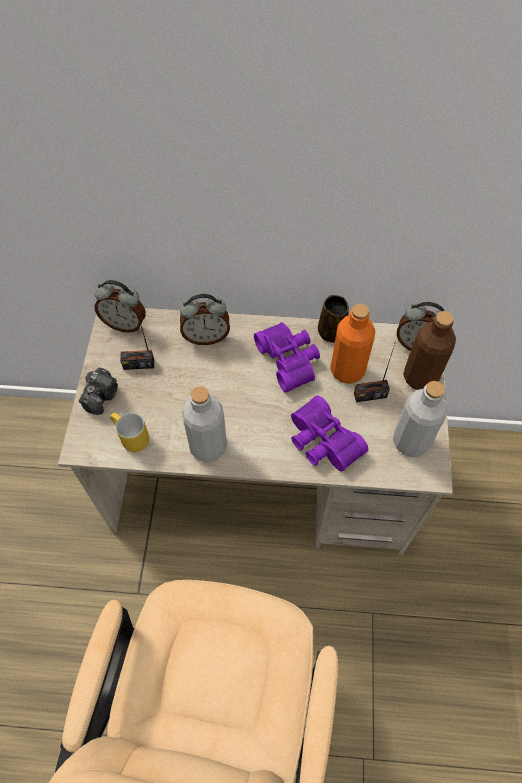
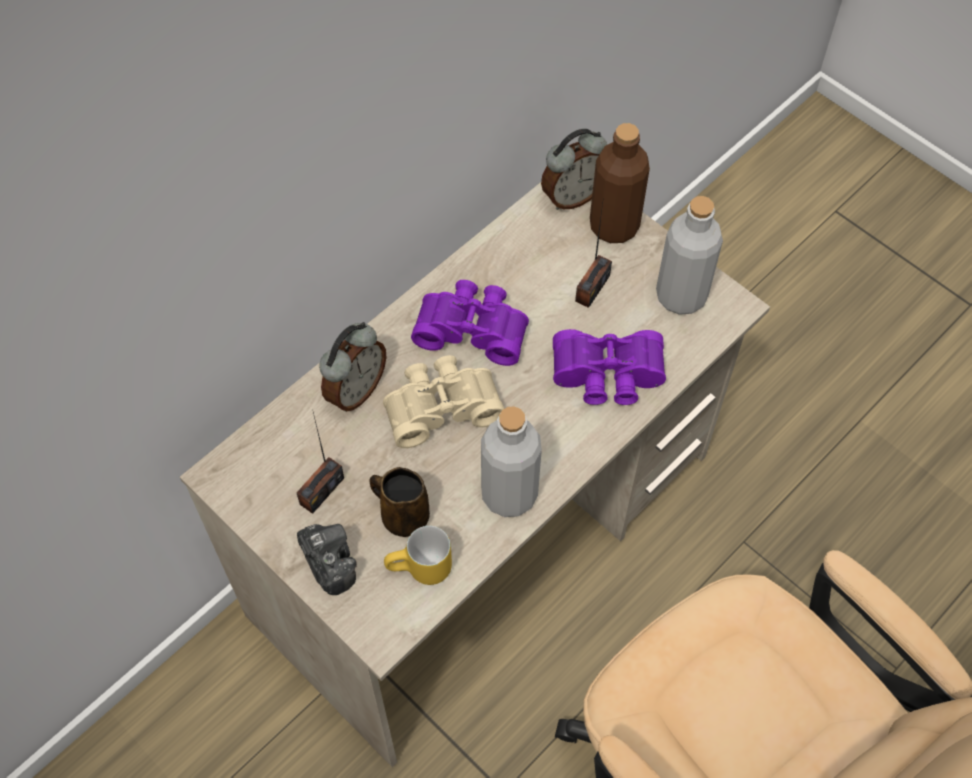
camera: 50 degrees left, 0 degrees up
(125, 324) = (244, 465): alarm clock -> none
(231, 379) = (441, 406): none -> beige binoculars
(331, 330) = (474, 259): brown mug -> brown mug (403, 516)
(347, 370) = (541, 284): orange bottle -> none

